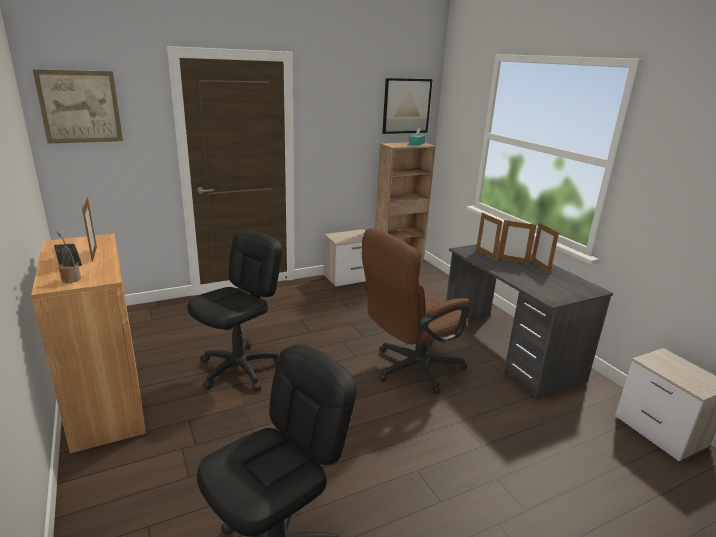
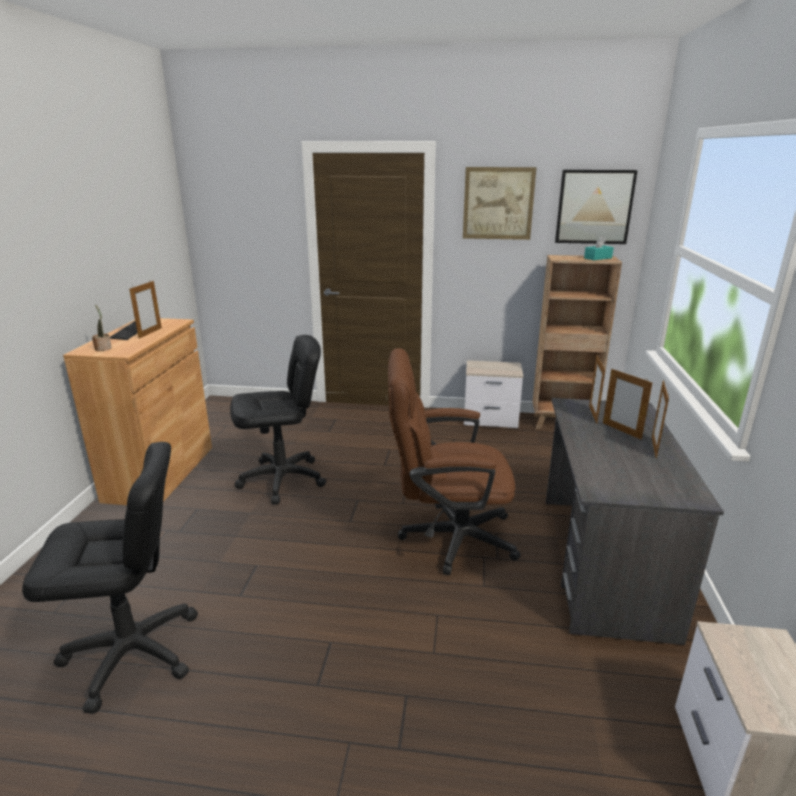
camera: 35 degrees right, 0 degrees up
(80, 107) = (224, 202): picture -> picture (498, 203)

